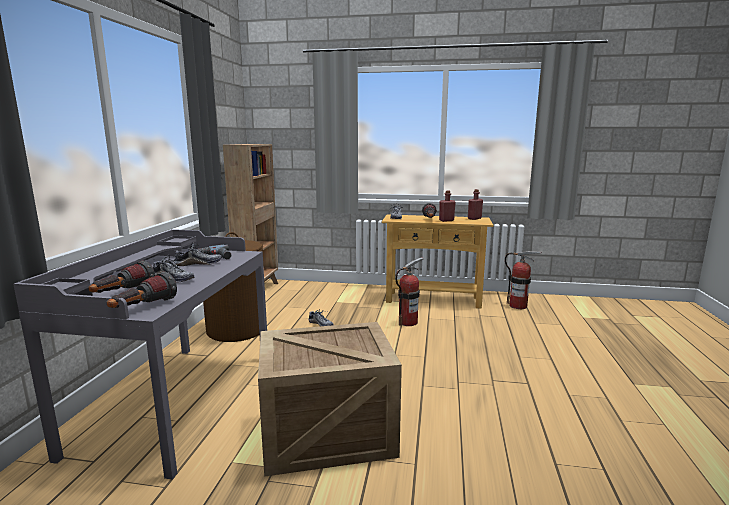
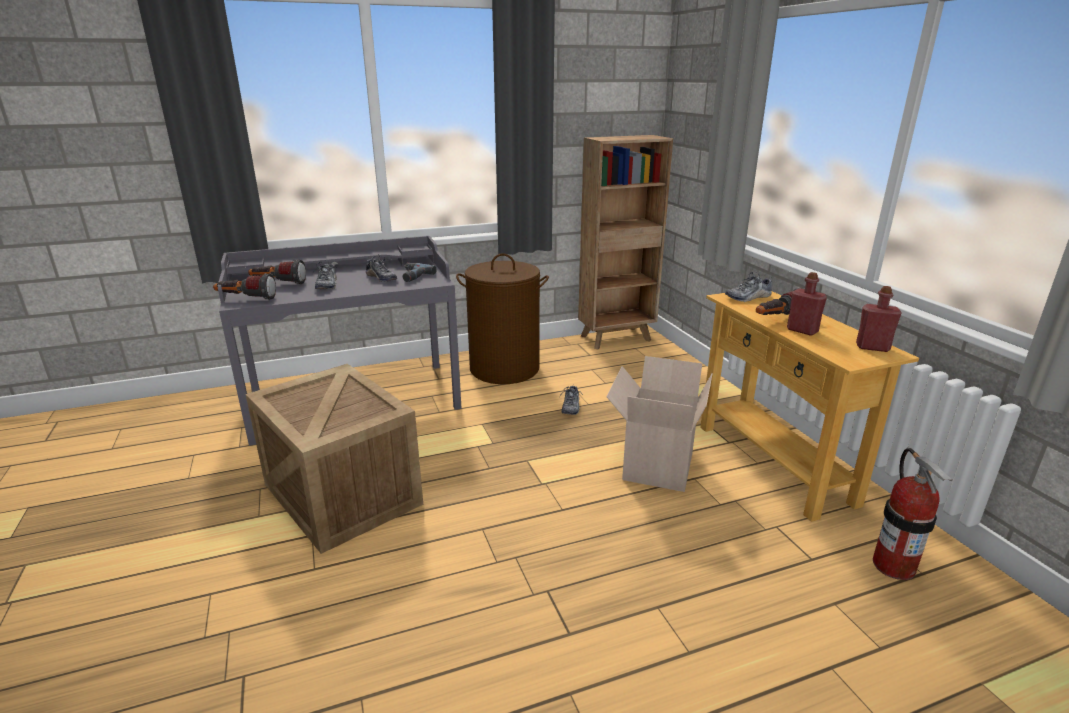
camera: 60 degrees right, 10 degrees up
(408, 322) = (655, 465): fire extinguisher -> cardboard box

